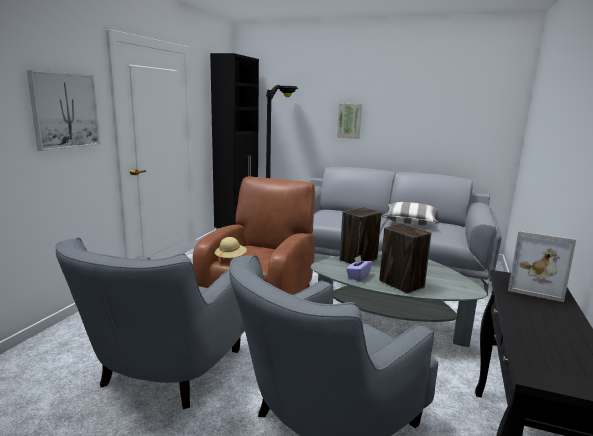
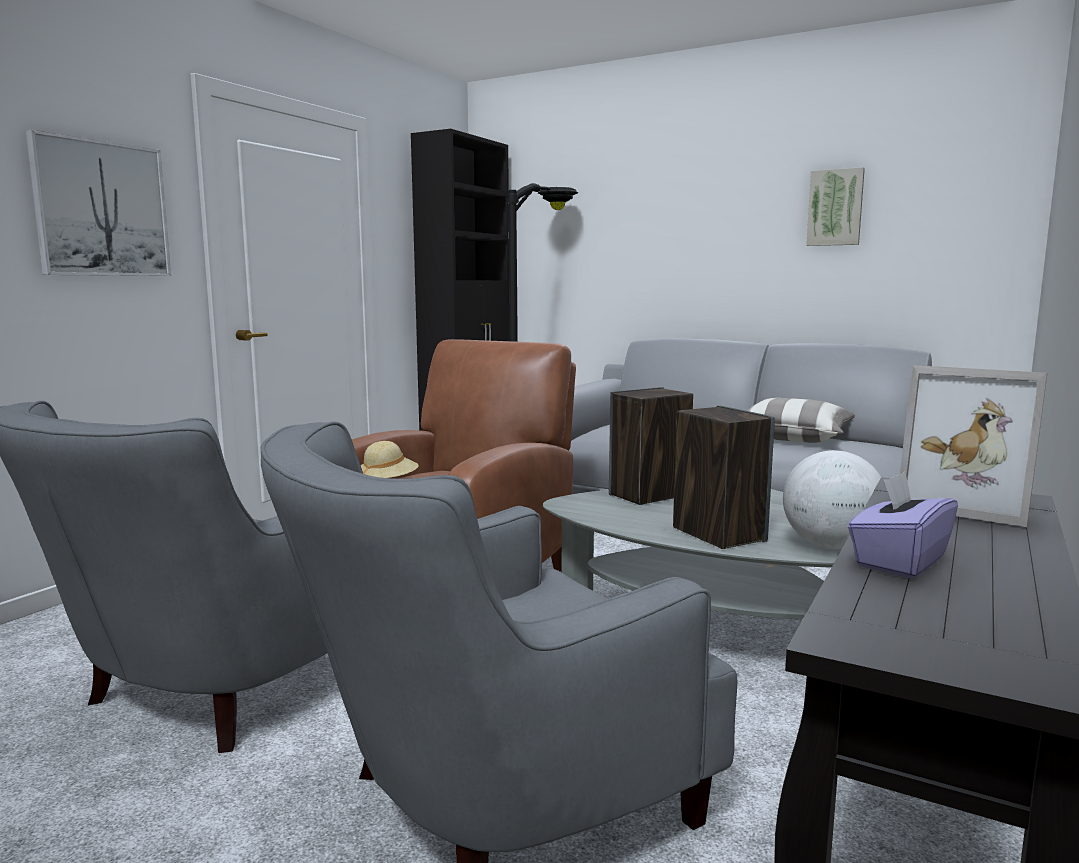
camera: 10 degrees right, 5 degrees down
(349, 121) = (677, 249): picture -> picture (835, 207)
(358, 276) = (632, 520): purple tissue box -> purple tissue box (898, 561)
(452, 289) = (830, 546): none -> globe

